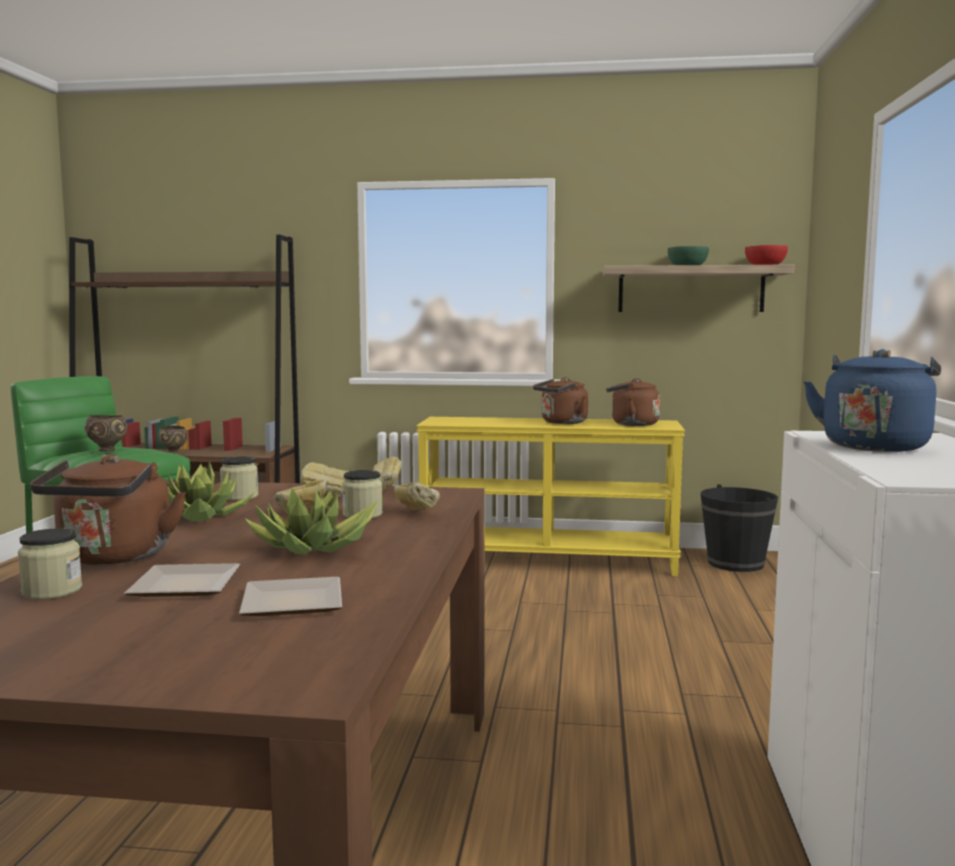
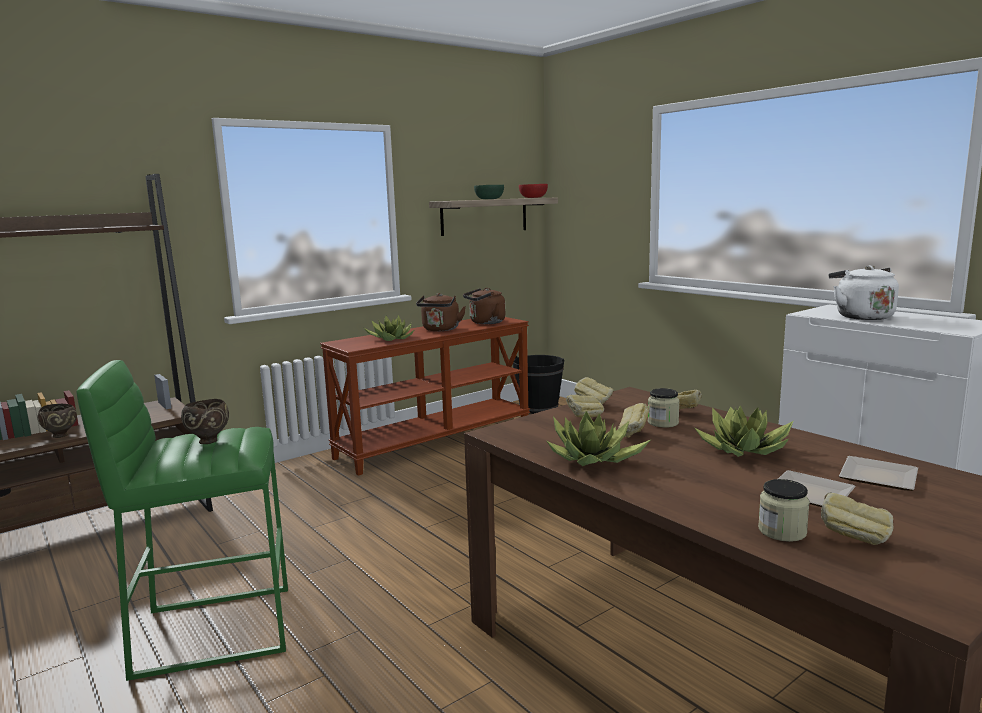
camera: 45 degrees left, 5 degrees up
(55, 615) = (853, 538): none -> bread
(113, 558) = (699, 501): brown kettle -> none
(239, 497) = (542, 438): jar -> none
(488, 422) = (391, 339): none -> potted plant
(548, 560) = (435, 441): yellow console table -> brown console table
(875, 446) = (861, 316): blue kettle -> white kettle

